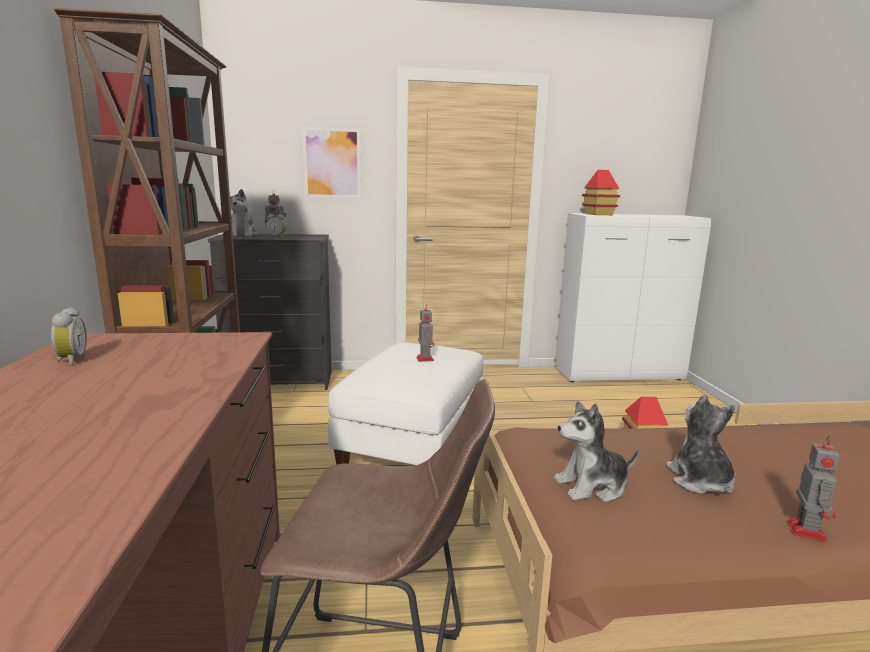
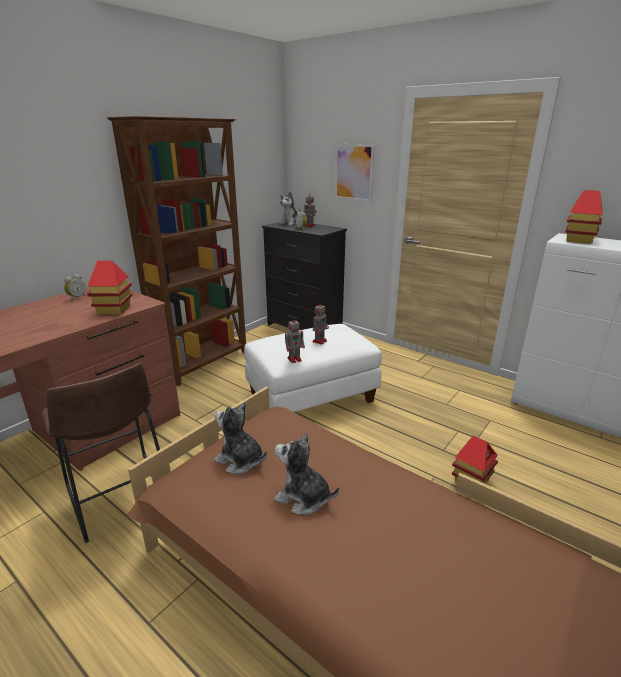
camera: 45 degrees right, 10 degrees up
(214, 355) = (114, 310): none -> toy house
(699, 481) = (303, 498): plush toy -> plush toy turned 105 degrees counterclockwise
(805, 530) = (290, 563): toy robot -> toy robot (295, 359)

